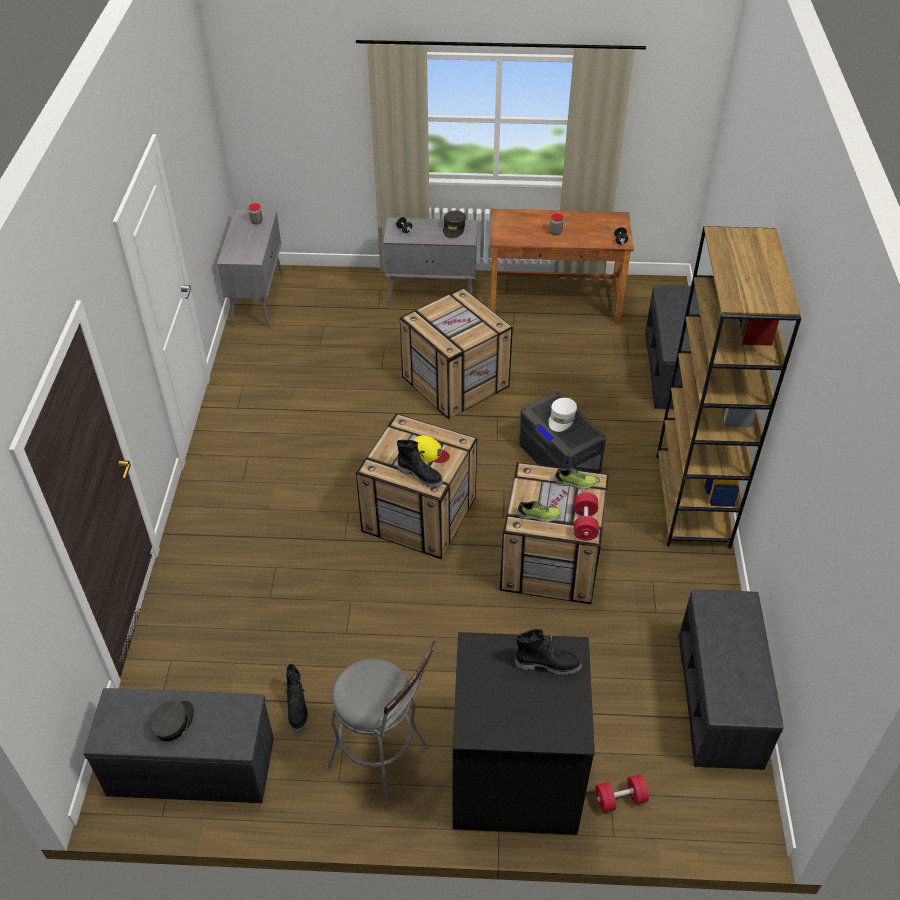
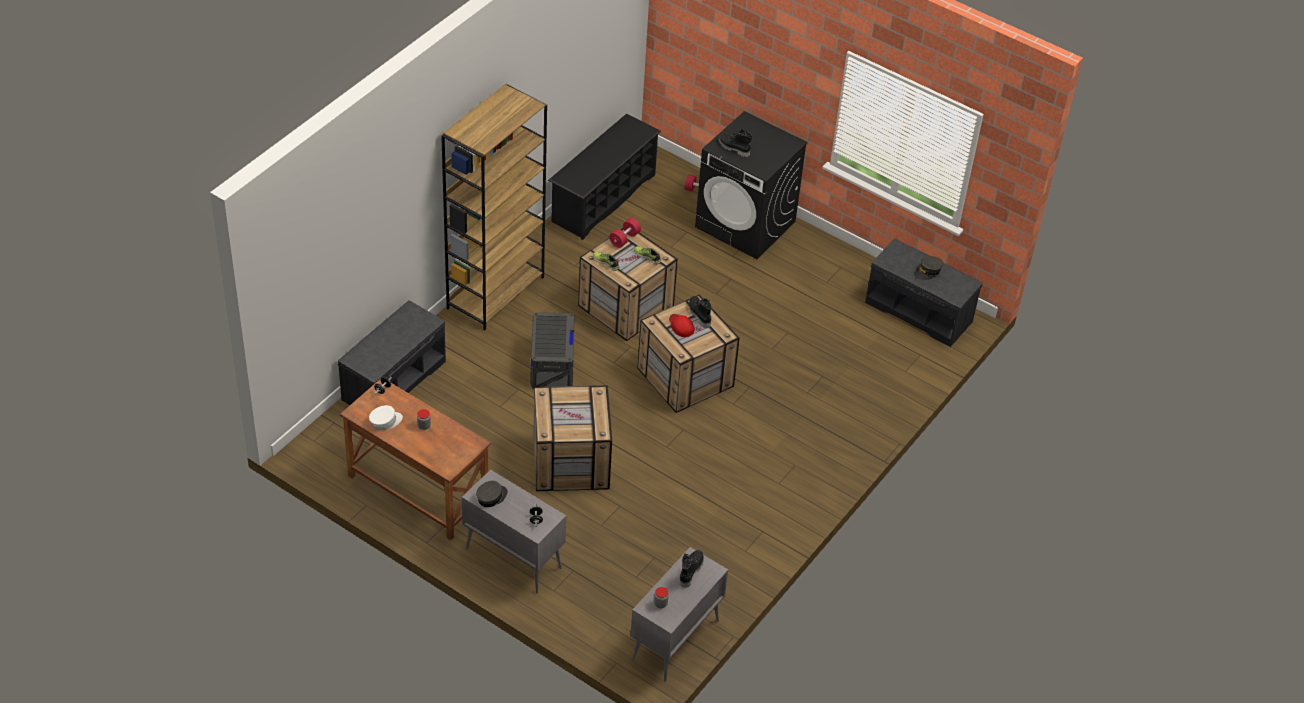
camera: 150 degrees left, 0 degrees up
(298, 708) = (842, 309): black boot -> black boot (690, 570)
(385, 761) = (809, 263): grey stool -> none
(429, 452) = (681, 326): yellow cap -> red cap
(561, 418) = (550, 339): white cap -> white cap (385, 421)
(721, 701) = (603, 198): grey bench -> black shoe rack

